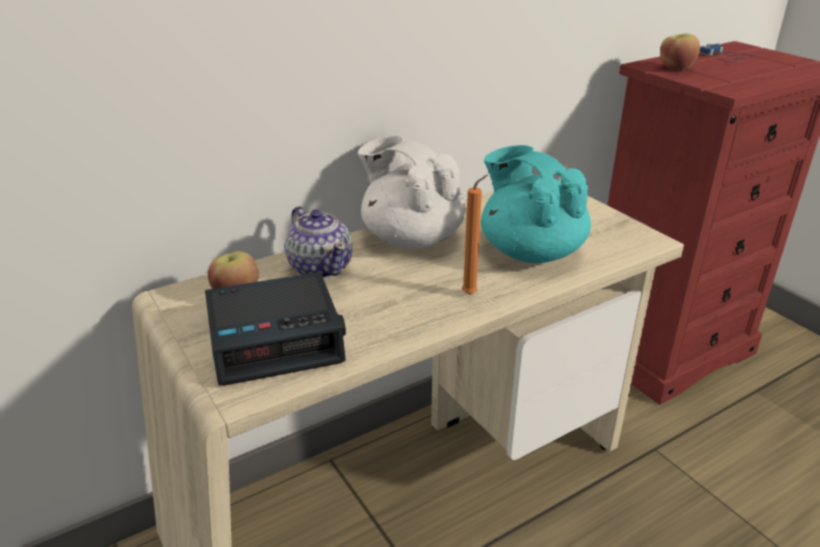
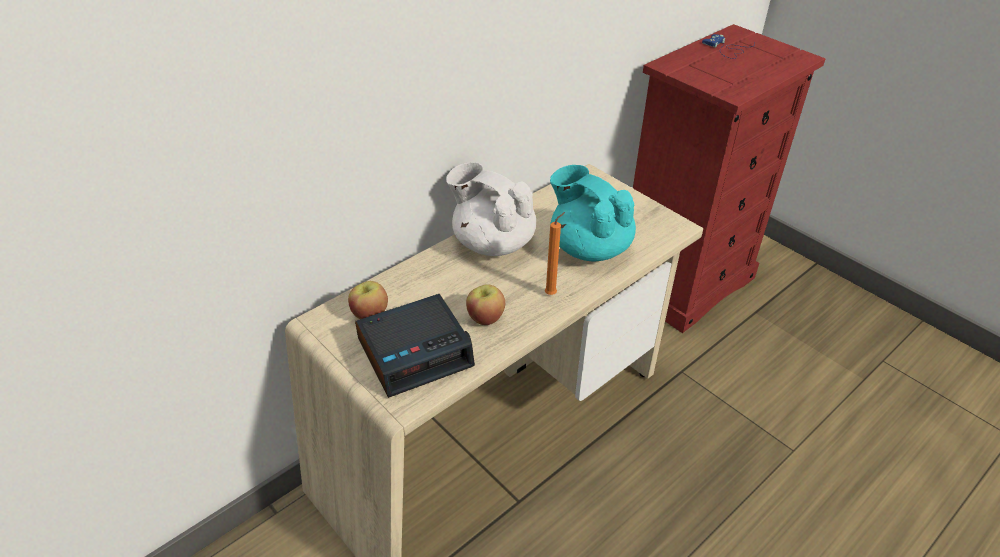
camera: 10 degrees left, 10 degrees up
(320, 267) = (428, 280): teapot -> none
(675, 69) = (689, 68): apple -> apple (485, 317)

